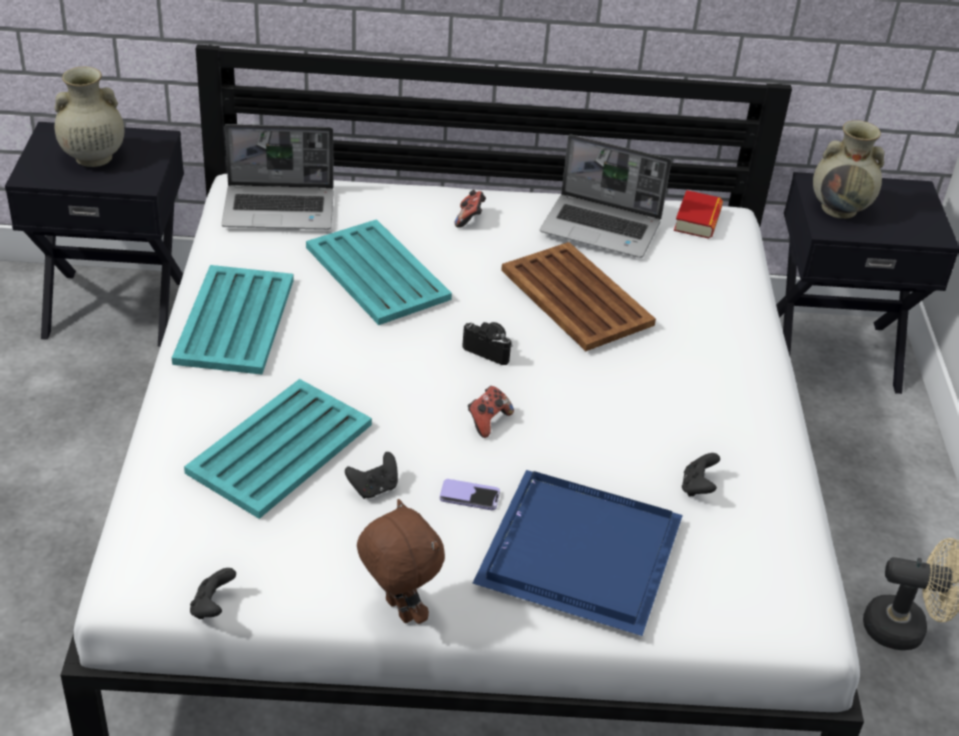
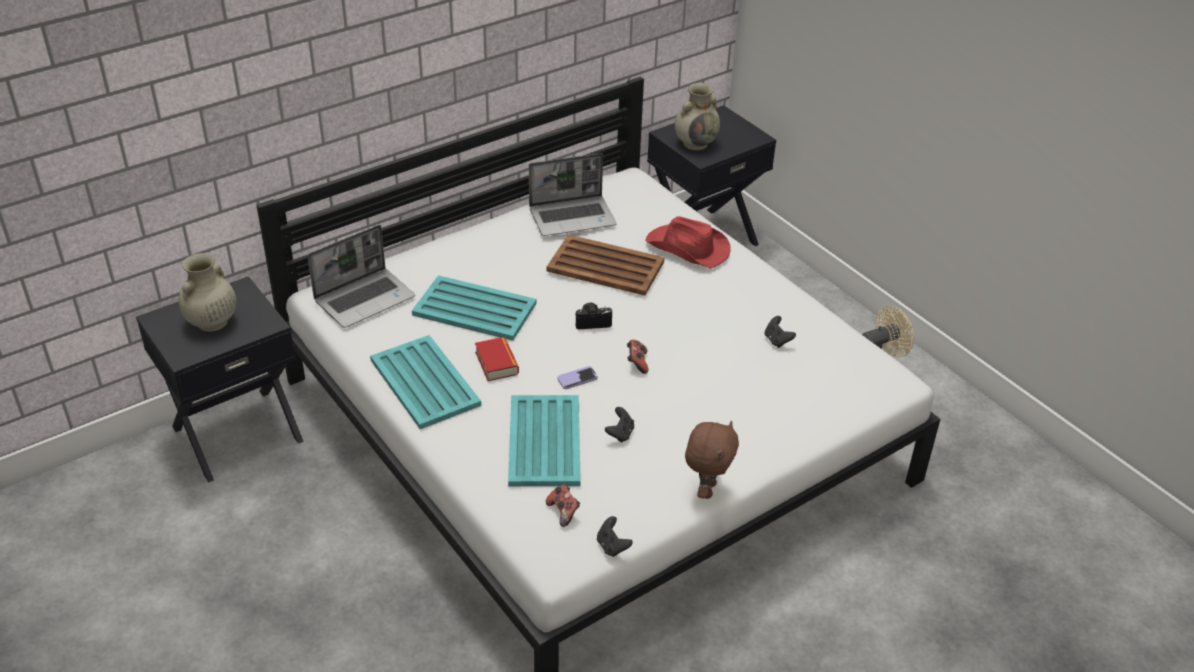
camera: 35 degrees left, 0 degrees up
(397, 610) = (706, 489): brown plush toy -> brown plush toy turned 90 degrees clockwise
(469, 219) = (489, 248): game controller -> game controller (563, 512)
(469, 496) = (673, 409): phone -> phone (577, 378)
(577, 550) = (758, 406): blue tray -> none
(697, 220) = (618, 187): book -> book (496, 363)
(705, 325) = (688, 248): none -> red hat

